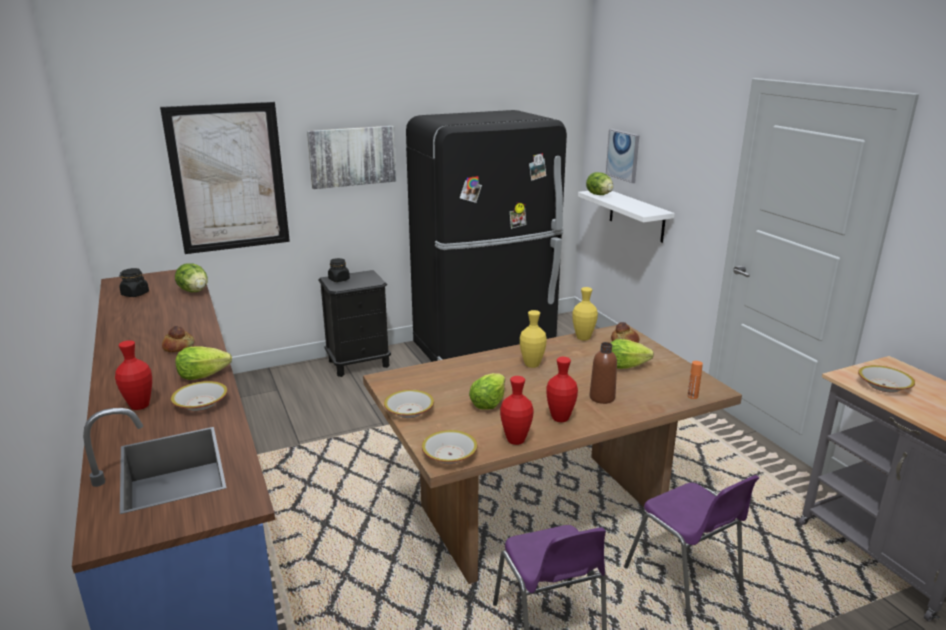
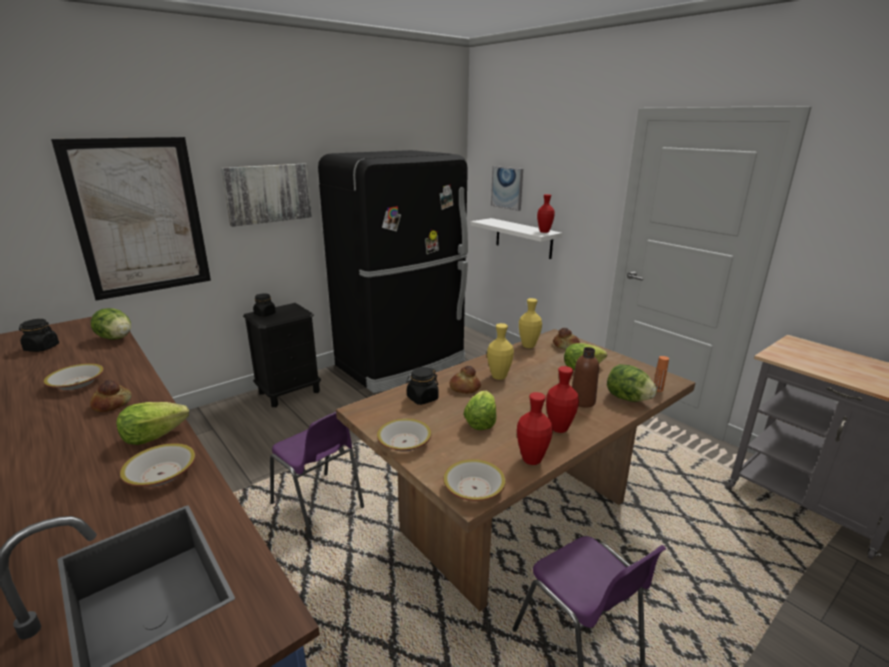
camera: 15 degrees left, 0 degrees up
(140, 406) = (75, 491): red vase -> red vase (544, 232)
(445, 376) = (422, 398): none -> black jar
(491, 371) = (464, 388): none -> bread
(599, 195) = (490, 222): lettuce -> lettuce (627, 398)
(684, 582) = (671, 564): purple chair -> purple chair (319, 506)
(883, 385) = (808, 360): bowl -> bowl (77, 383)

